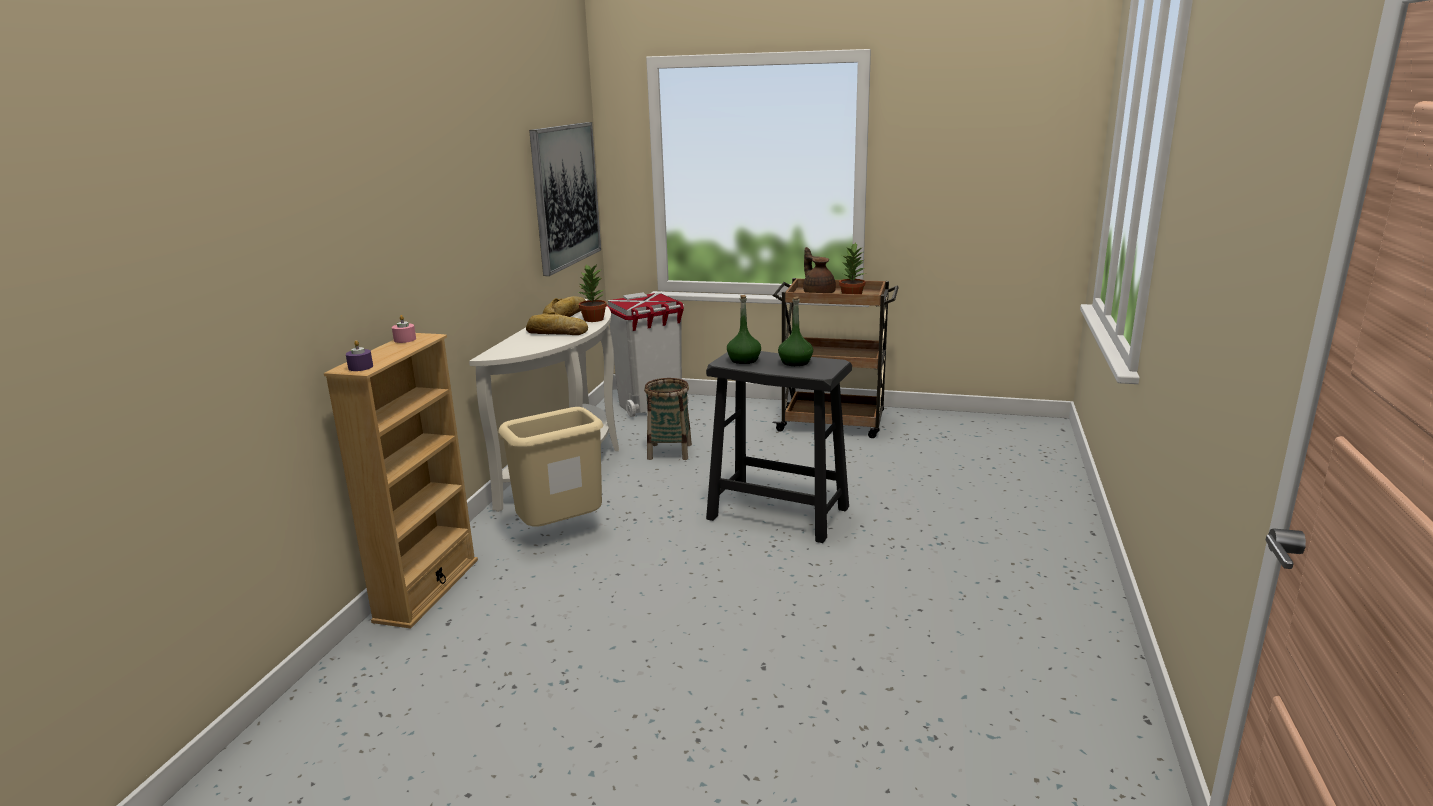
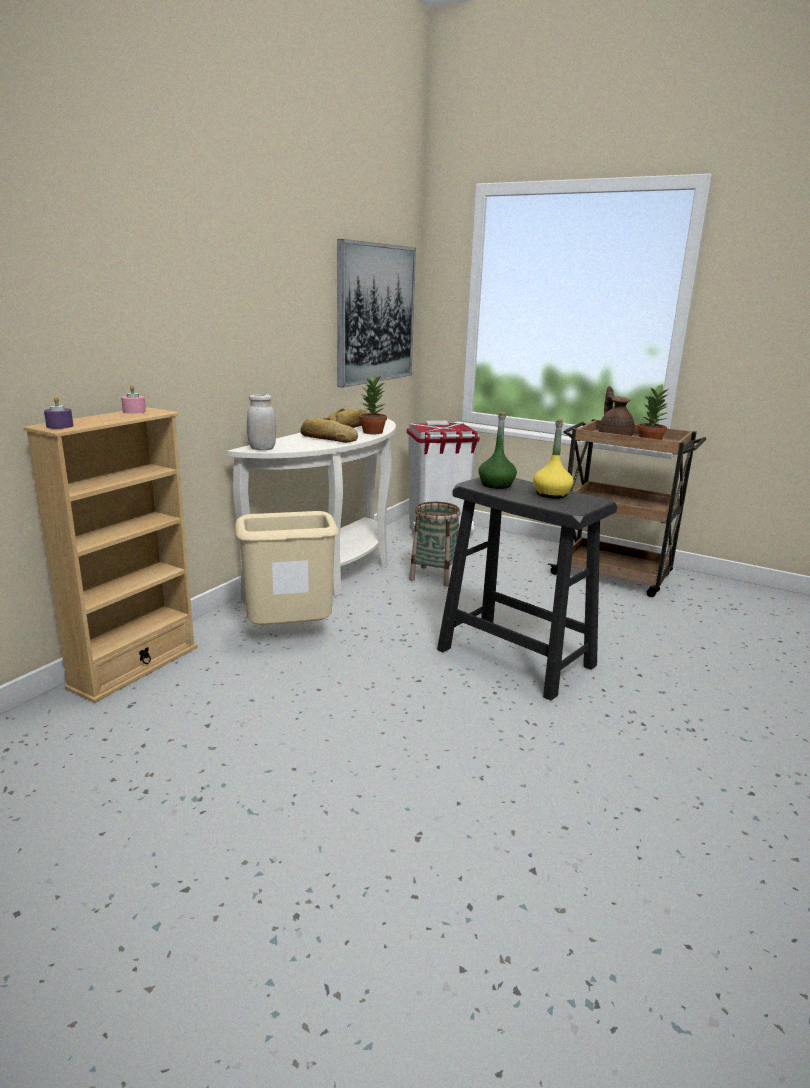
camera: 15 degrees right, 0 degrees up
(503, 353) = (262, 449): none -> white jar
(795, 362) = (551, 494): green bottle -> yellow bottle

